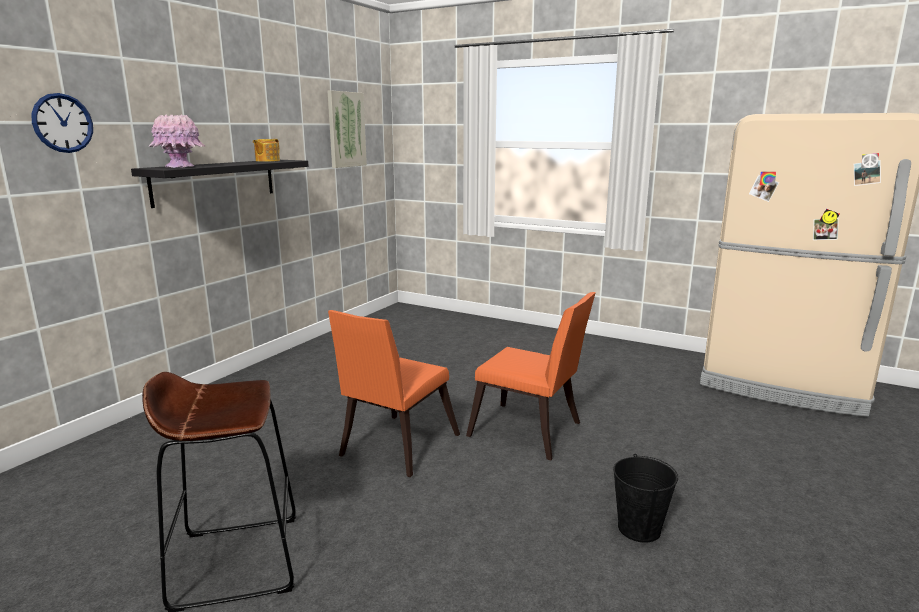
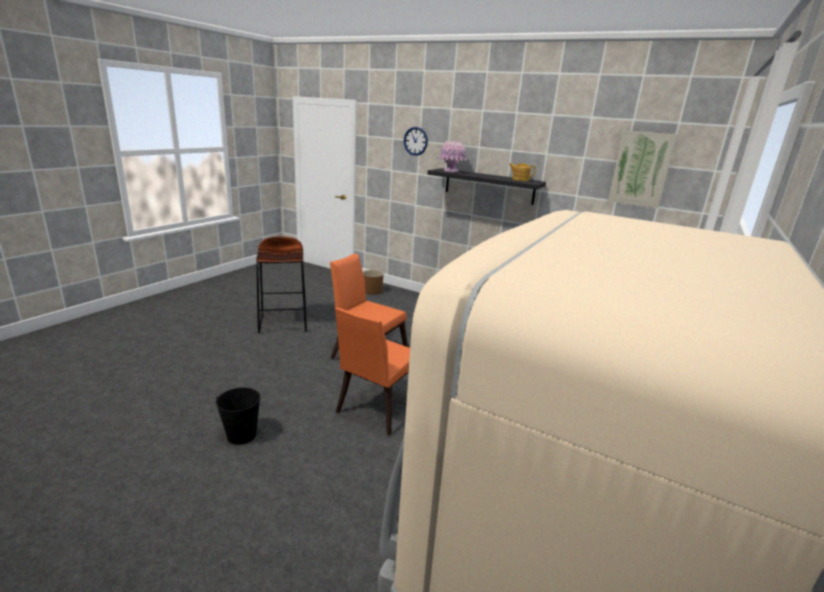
camera: 90 degrees right, 5 degrees up
(101, 459) = (372, 291): none -> brown planter

